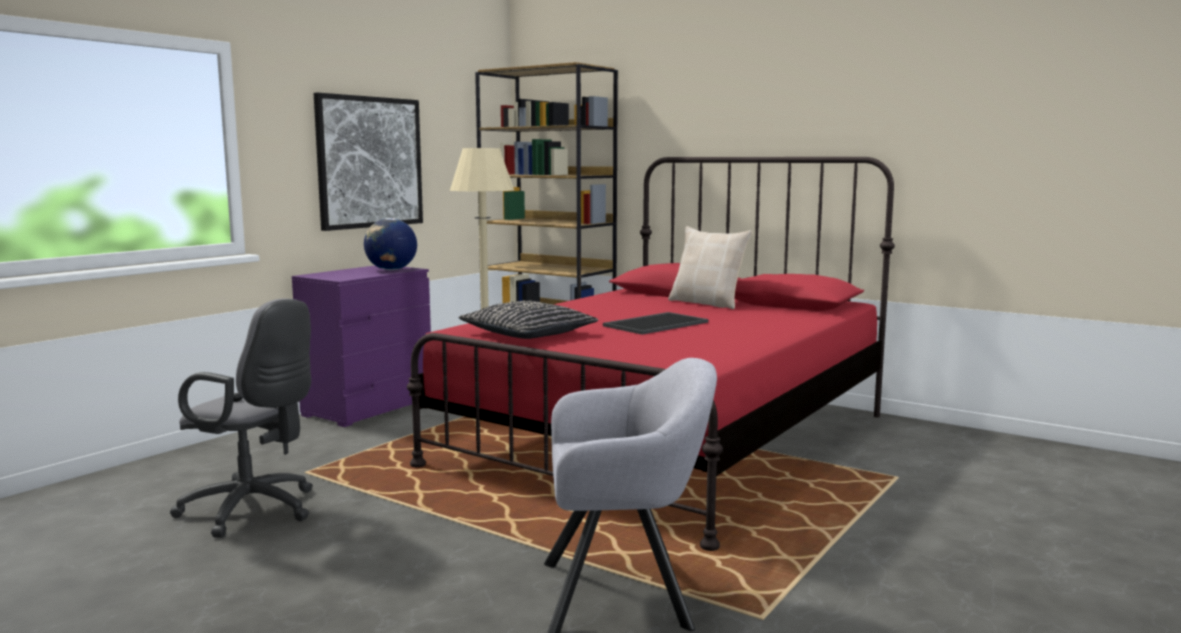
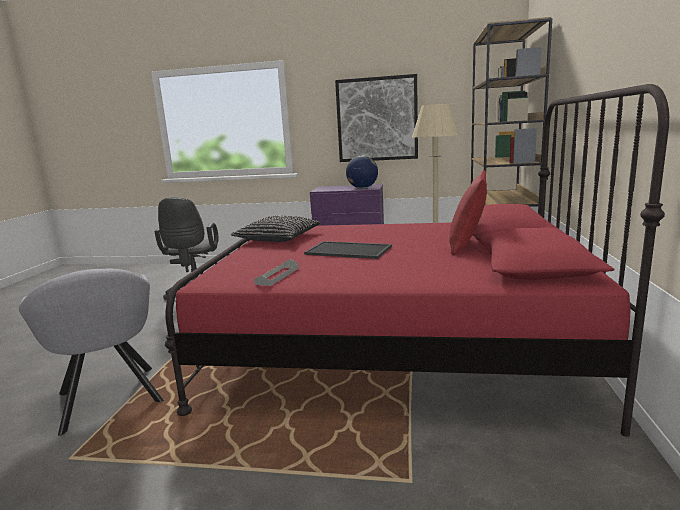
camera: 65 degrees right, 5 degrees up
(707, 303) = (467, 245): beige pillow -> red pillow
(717, 347) = (277, 276): none -> grey tray

